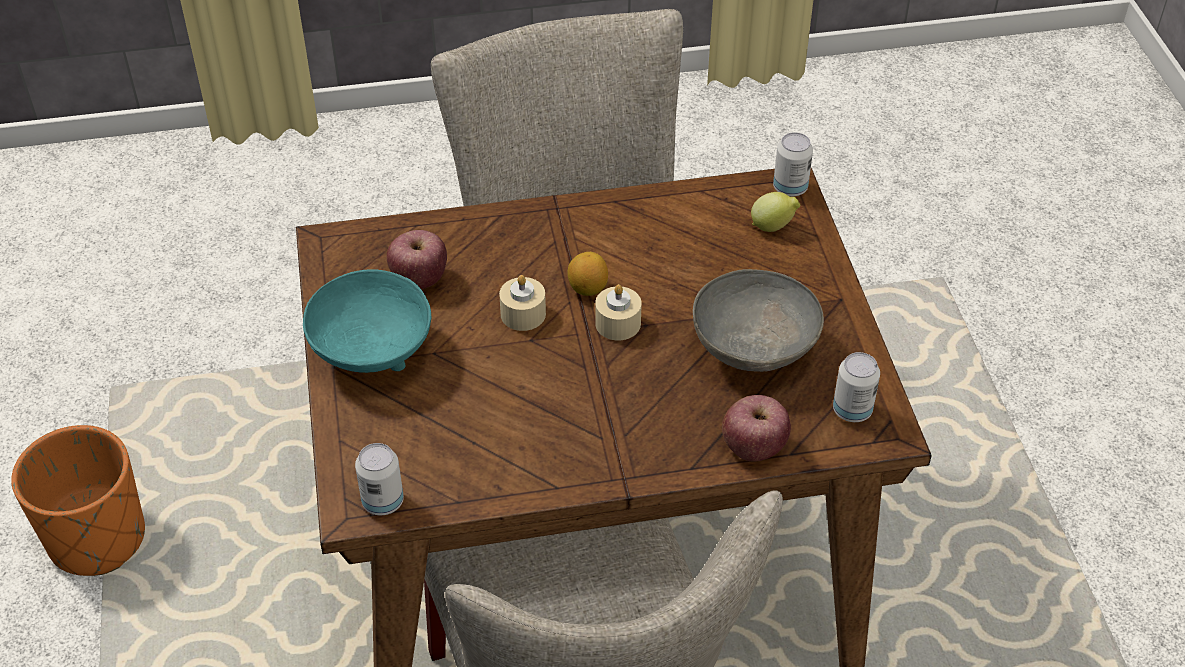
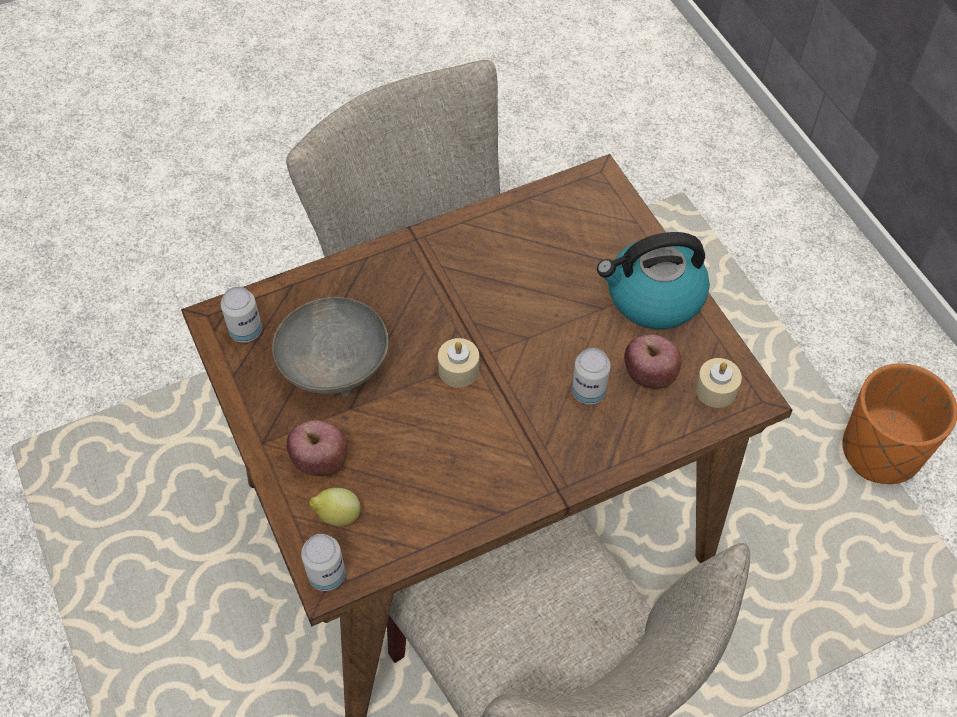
camera: 165 degrees right, 10 degrees up
(370, 352) = (653, 297): turquoise bowl -> kettle
(383, 502) = (581, 186): can -> can (588, 392)
(523, 314) = (543, 361): beige candle -> beige candle (716, 390)
(587, 288) = (496, 400): lemon -> none
(753, 447) = (322, 283): apple -> apple (320, 461)

